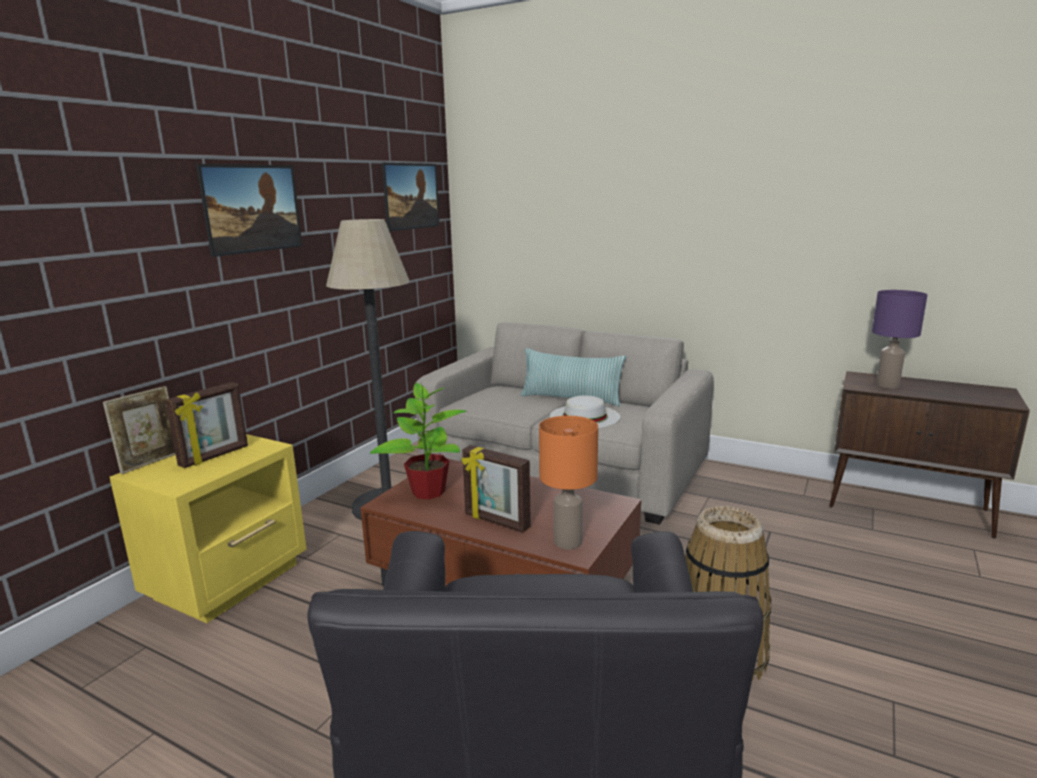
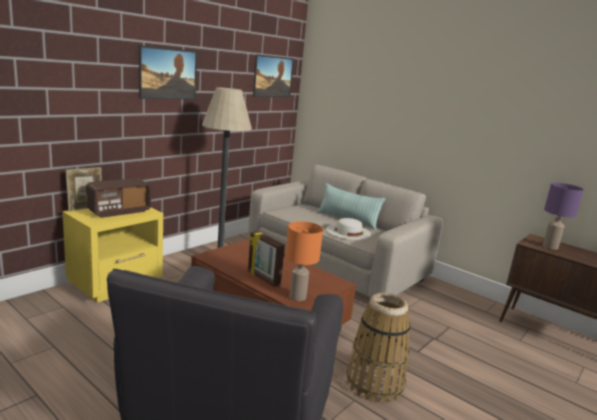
camera: 10 degrees right, 0 degrees up
(215, 456) = (119, 211): picture frame -> radio
(427, 491) = (233, 255): potted plant -> none

